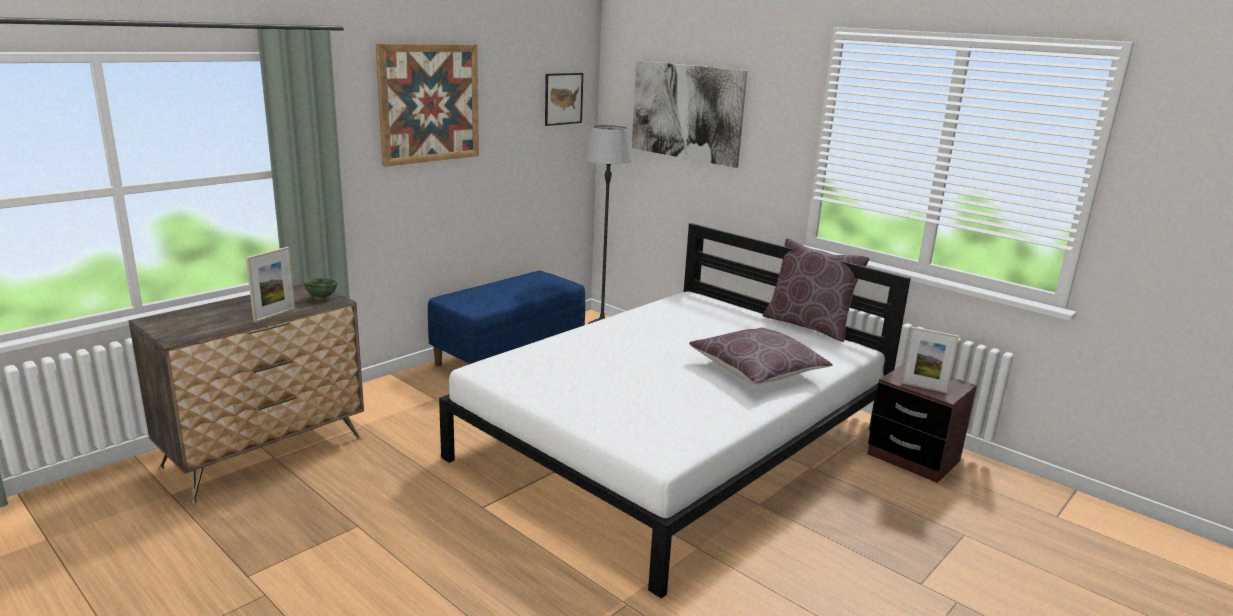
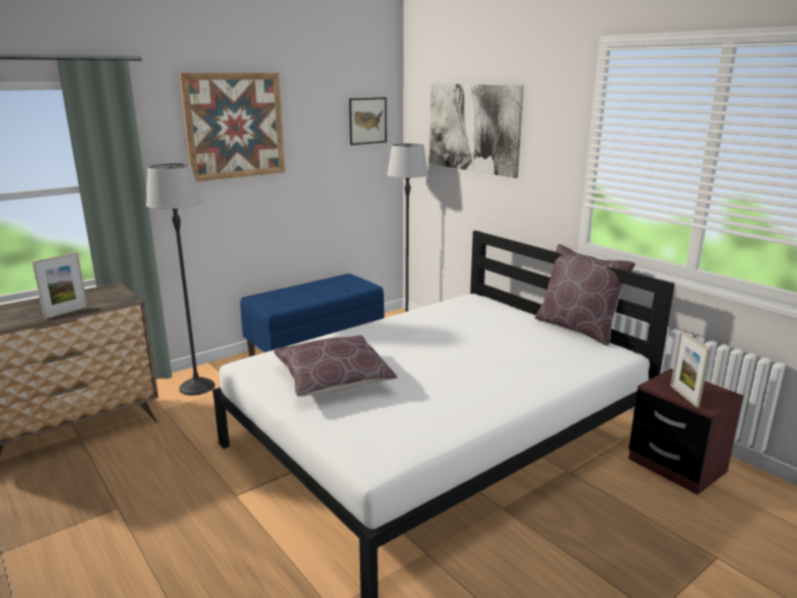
camera: 10 degrees right, 0 degrees up
(321, 298) = (116, 297): green bowl -> none
(389, 400) = (197, 386): none -> floor lamp
(757, 371) = (509, 374): brown pillow -> brown pillow (333, 380)
(924, 387) = (684, 396): picture frame -> picture frame turned 45 degrees clockwise

